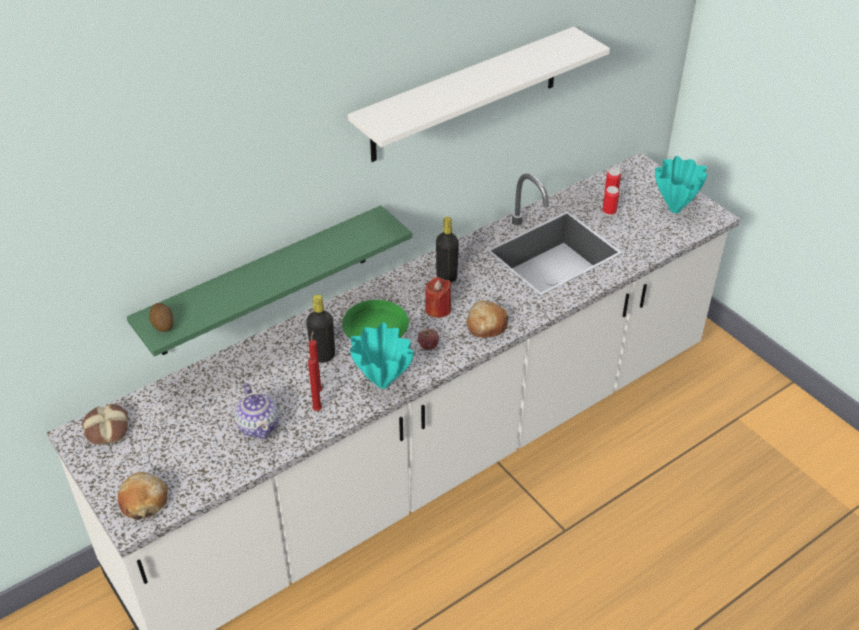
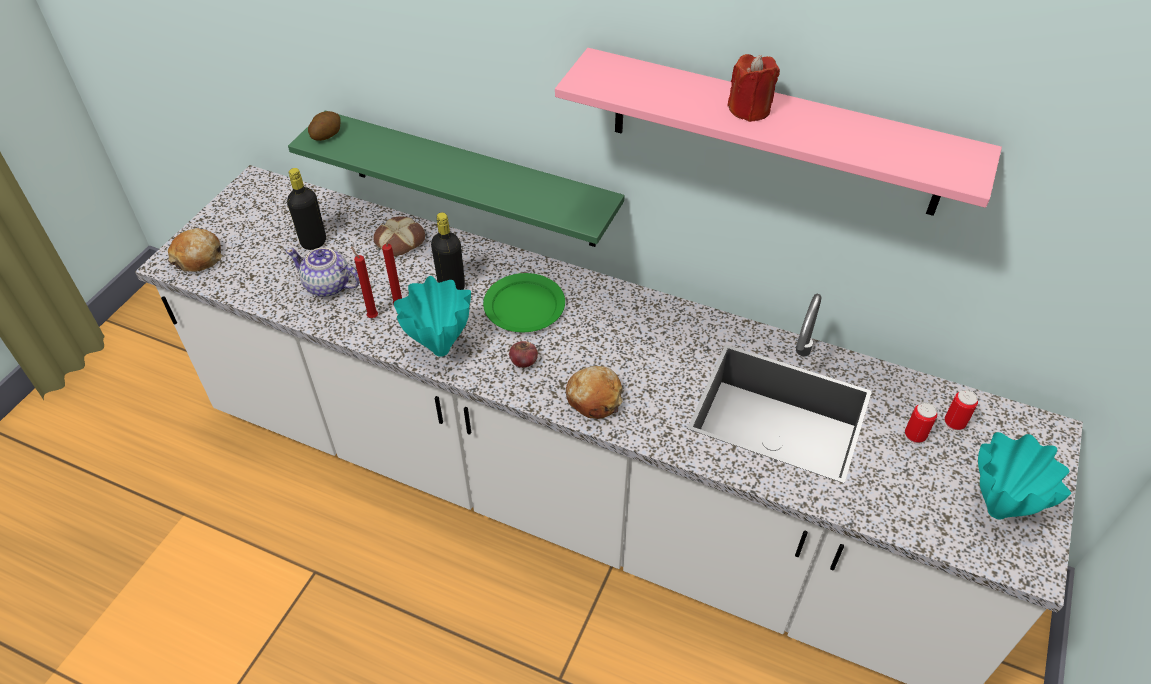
camera: 60 degrees right, 5 degrees up
(106, 428) = (271, 194): bread -> bread (399, 240)
(259, 425) = (328, 286): teapot -> teapot turned 75 degrees clockwise
(438, 309) = (588, 345): red candle -> red candle (749, 109)
(446, 277) = (648, 329): black bottle -> black bottle (313, 242)
(466, 95) = (774, 133): white shelf -> pink shelf

